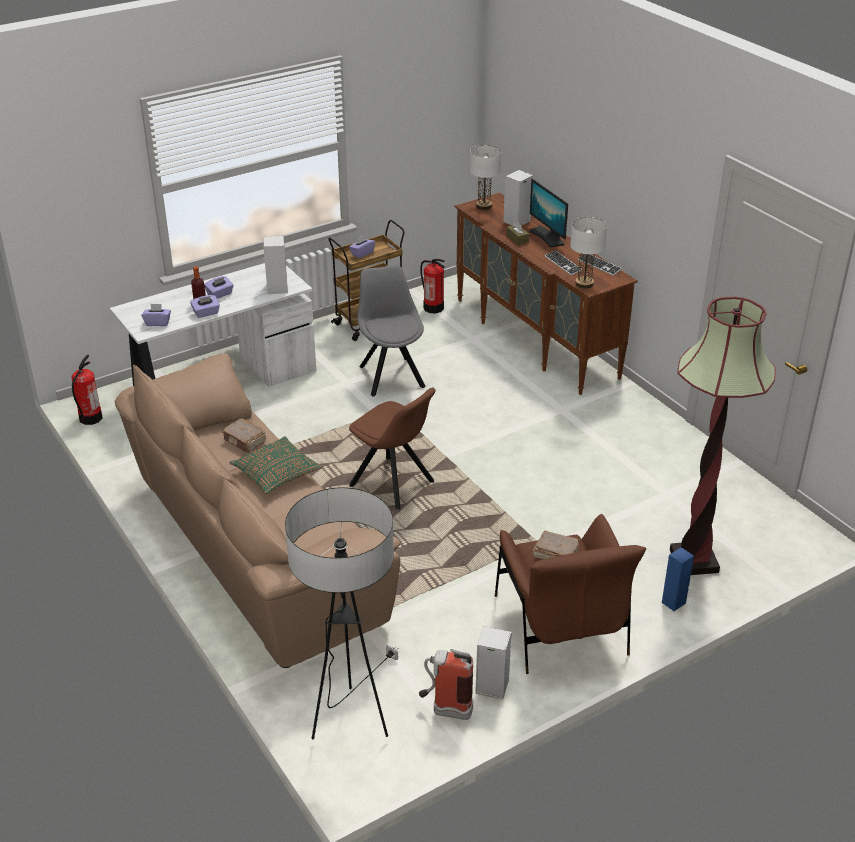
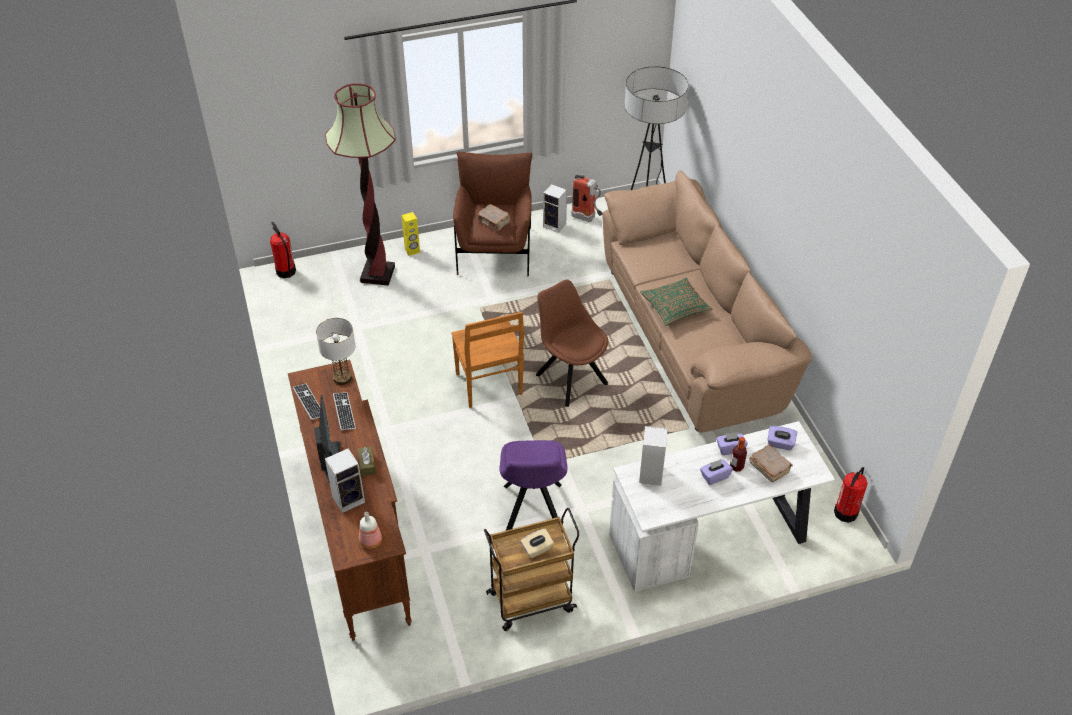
camera: 165 degrees left, 10 degrees up
(245, 441) = (698, 342): brown book -> brown book (768, 467)
(362, 253) = (537, 549): purple tissue box -> beige tissue box
(391, 376) = (533, 508): grey chair -> purple chair
(433, 308) = (446, 617): fire extinguisher -> fire extinguisher (286, 272)
(480, 462) = (489, 385): none -> brown chair
(484, 206) = (370, 542): table lamp -> bottle
(673, 602) = (412, 251): blue speaker -> yellow speaker

